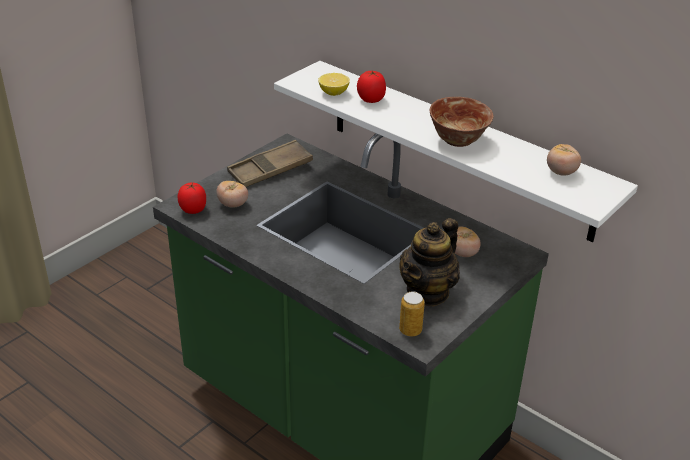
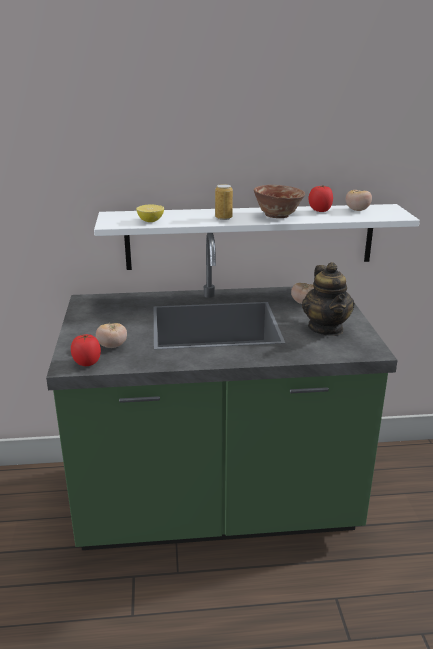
camera: 45 degrees left, 10 degrees down
(270, 169) = (100, 317): brown tray -> none
(371, 100) = (183, 216): tomato -> tomato (319, 211)
(410, 330) = (357, 350): can -> can (223, 218)

